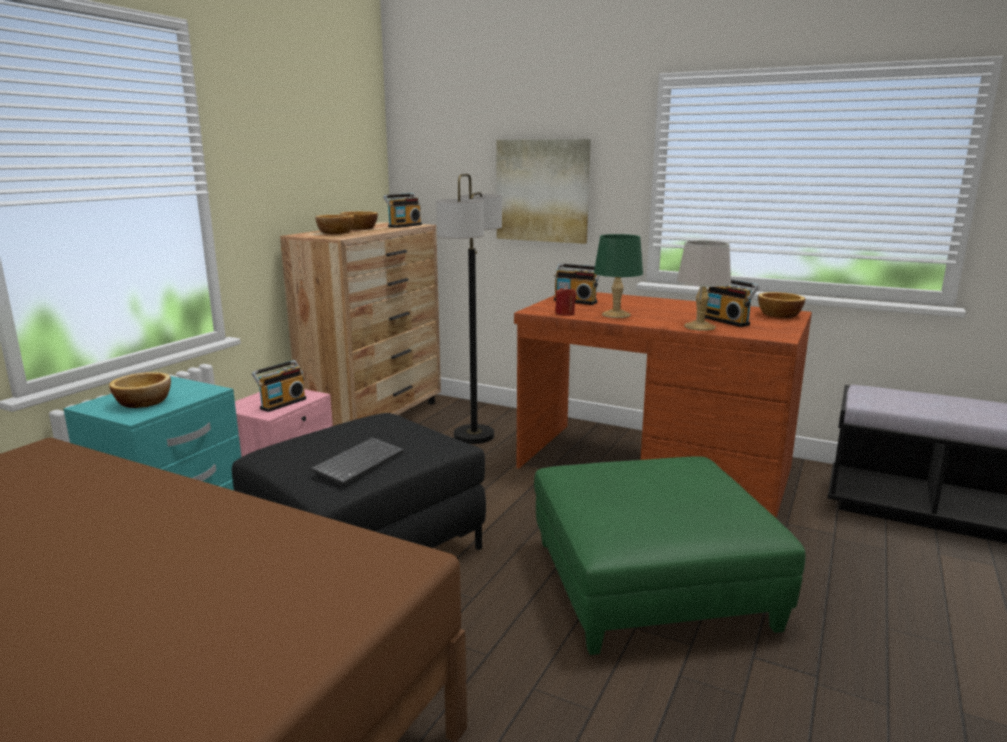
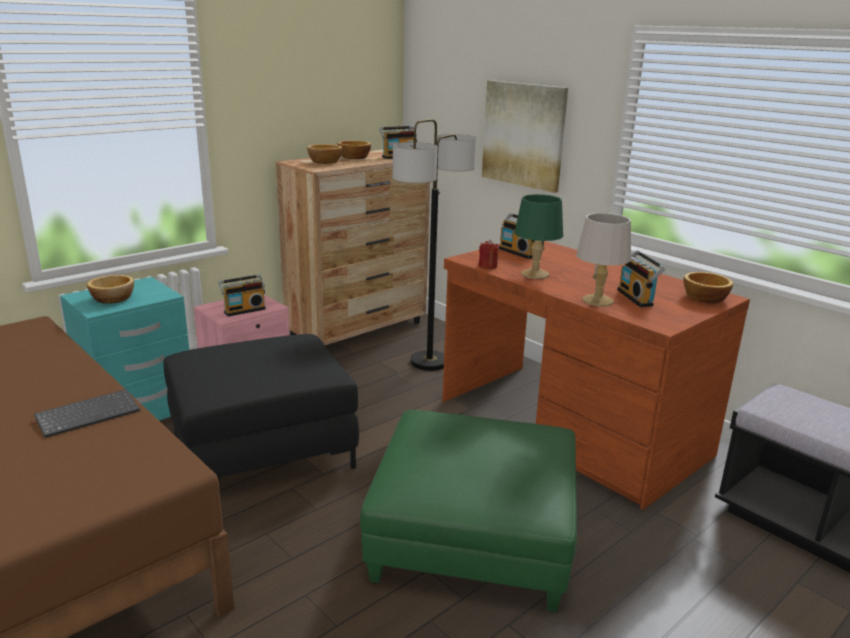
camera: 20 degrees right, 5 degrees up
(358, 462) = (240, 376): keyboard -> keyboard (89, 414)

